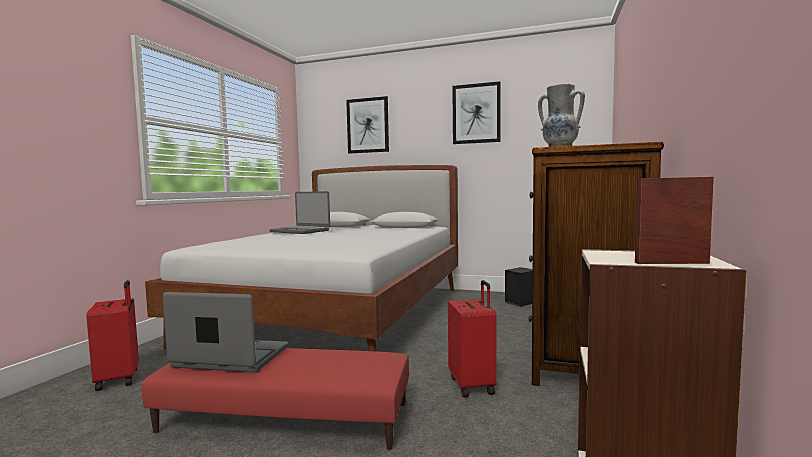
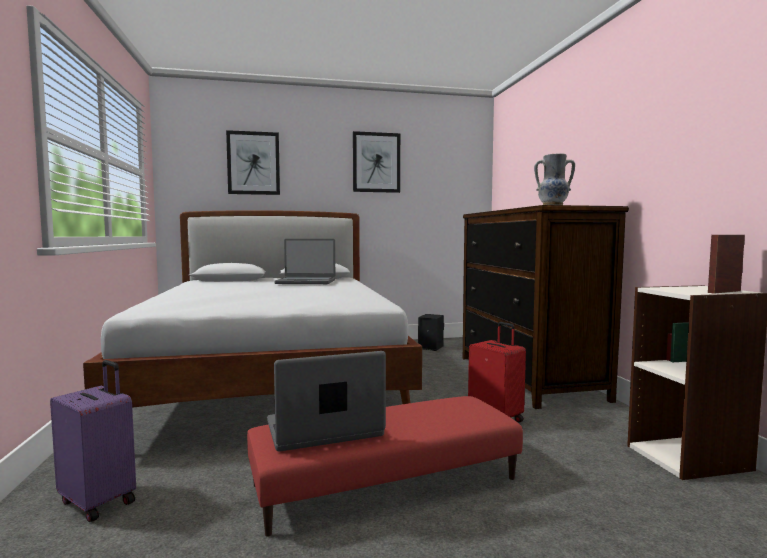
camera: 30 degrees left, 0 degrees up
(119, 379) = (100, 501): red suitcase -> purple suitcase
(300, 231) = (214, 287): laptop -> laptop (306, 282)

